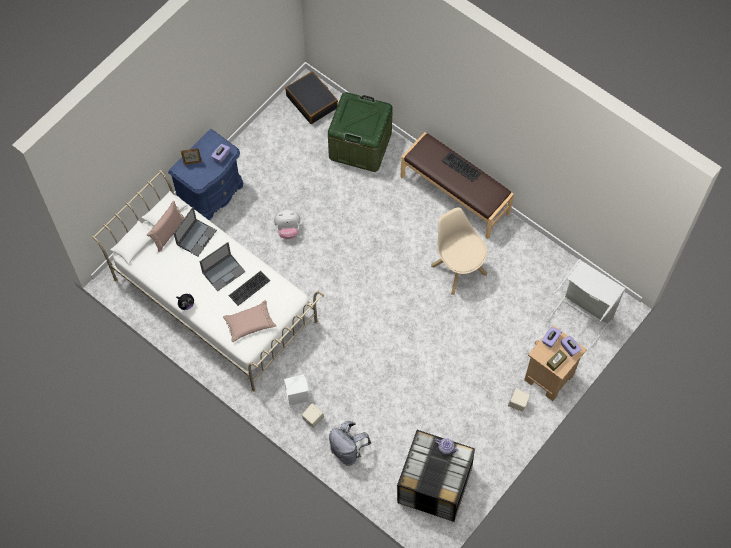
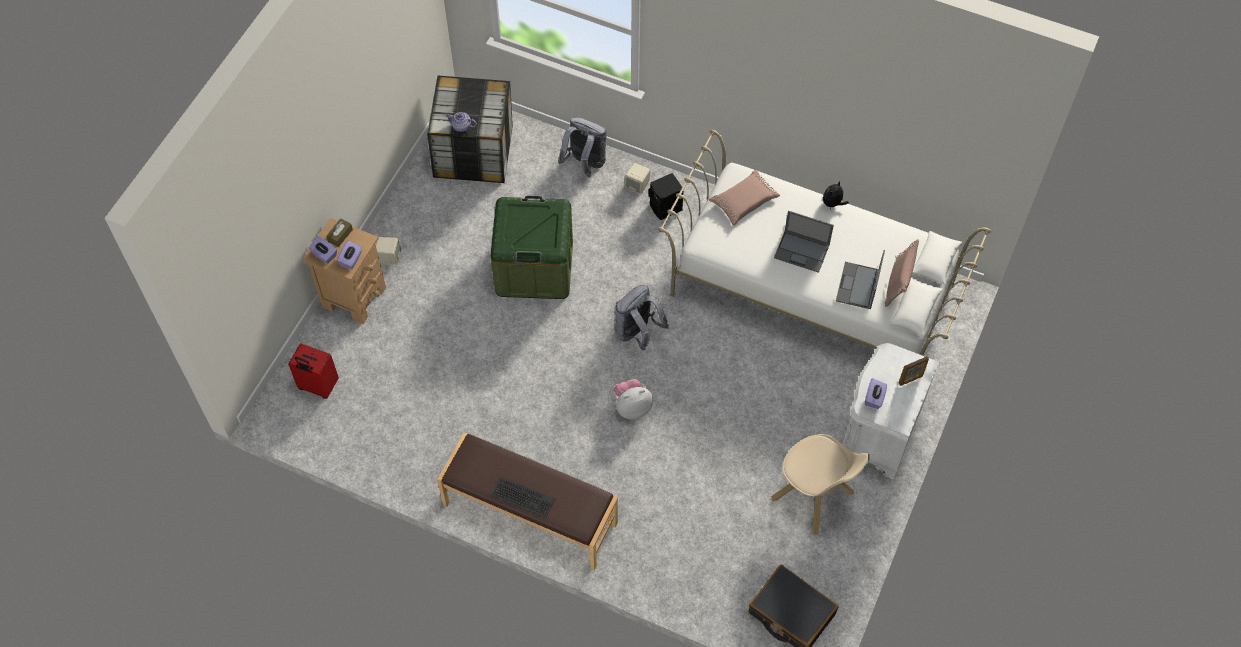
camera: 165 degrees right, 5 degrees down
(212, 193) = (878, 432): blue nightstand -> white nightstand
(224, 272) = (802, 251): laptop -> laptop turned 105 degrees counterclockwise
(249, 288) = (761, 240): keyboard -> none
(288, 230) = (752, 405): plush toy -> plush toy (632, 407)
(297, 394) = (666, 208): white speaker -> black speaker
(349, 299) = (637, 333): none -> grey backpack
(360, 145) = (693, 558): green storage box -> green storage box (534, 268)
(458, 268) = (501, 408): beige chair -> beige chair (814, 497)
(583, 314) = (318, 386): grey laundry basket -> red suitcase

